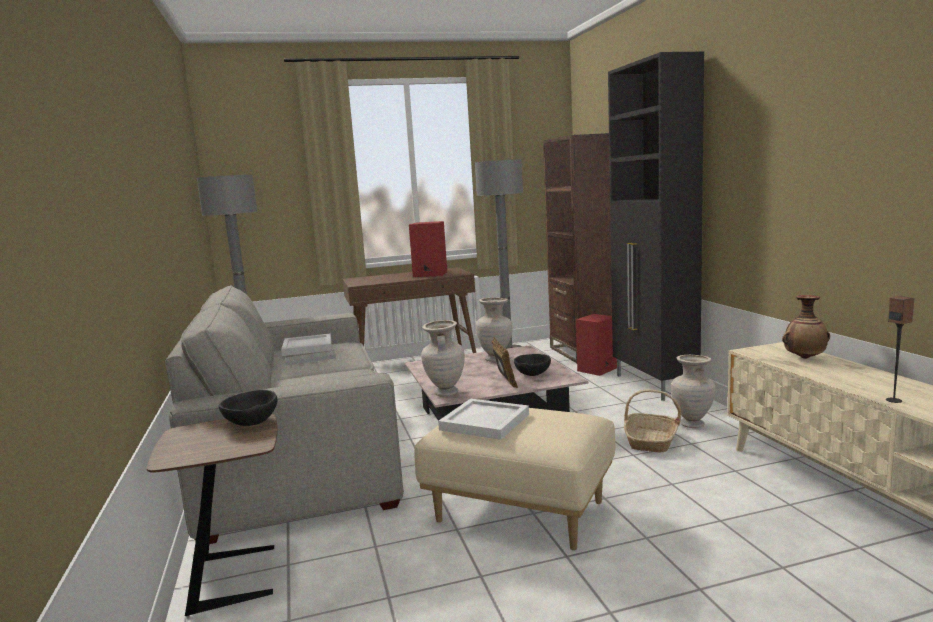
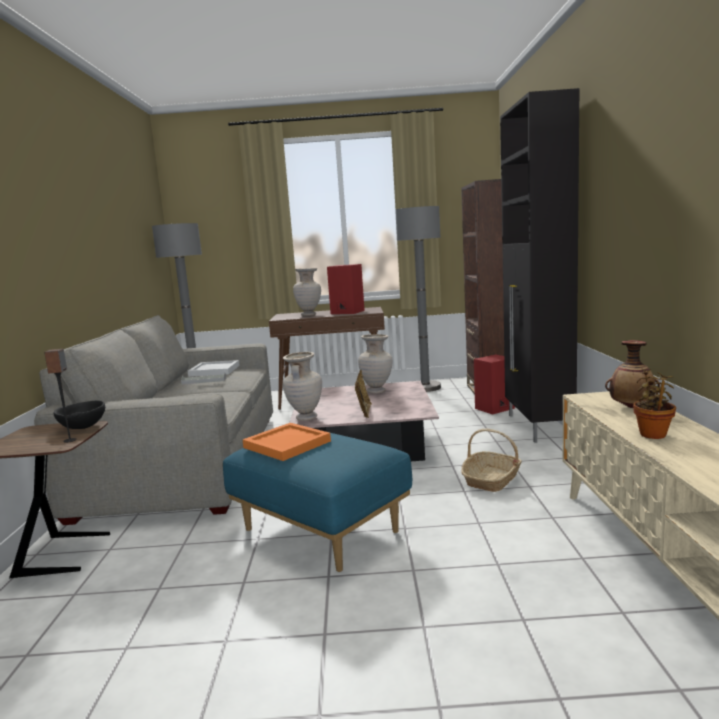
camera: 15 degrees right, 0 degrees up
(486, 422) = (288, 444): white tray -> orange tray
(521, 511) = (322, 530): beige ottoman -> blue ottoman
(532, 374) = (395, 406): black bowl -> none
(693, 424) = (545, 468): beige vase -> beige vase (309, 315)
(851, 381) = (653, 434): none -> potted plant
(894, 400) = (675, 458): speaker -> speaker (70, 440)

